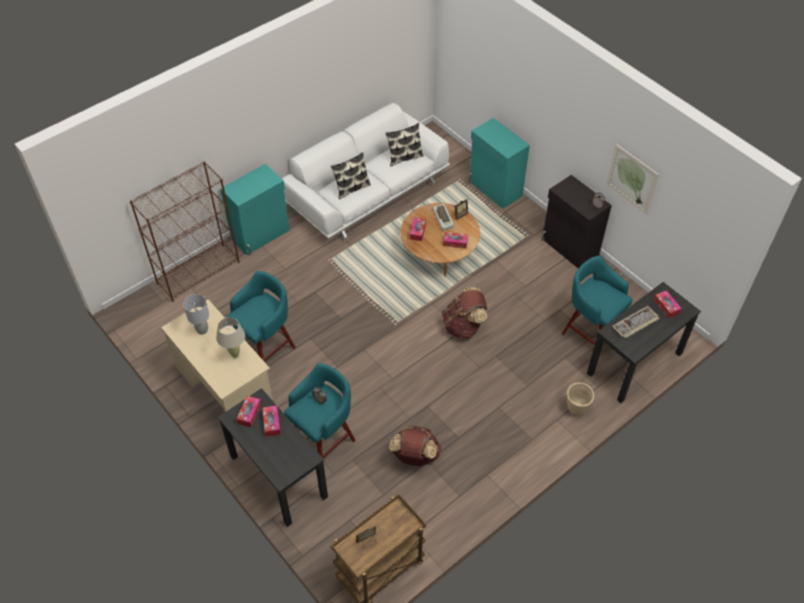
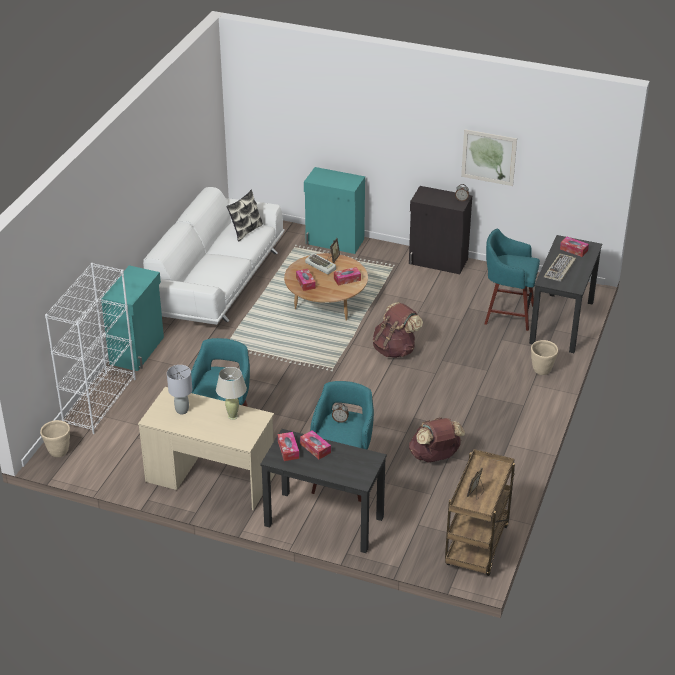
camera: 30 degrees left, 15 degrees down
(136, 307) = (58, 452): none -> beige planter
(198, 272) = (100, 401): brown bookcase -> white bookcase
(351, 188) = (216, 269): pillow -> none

